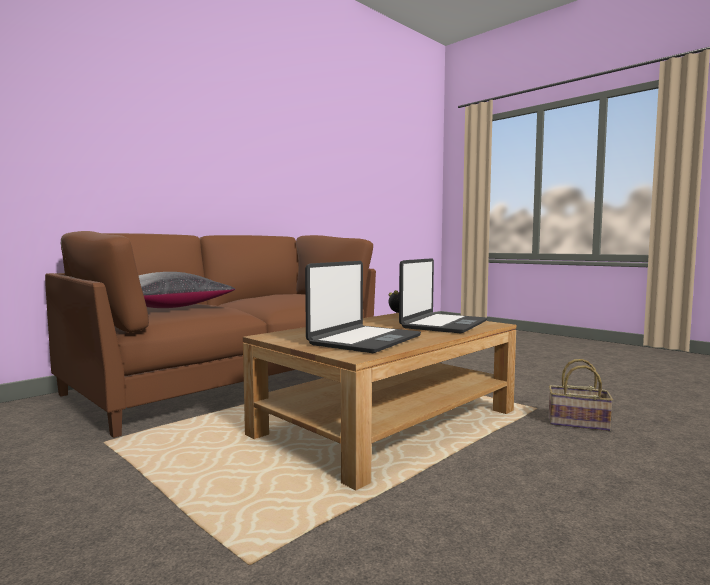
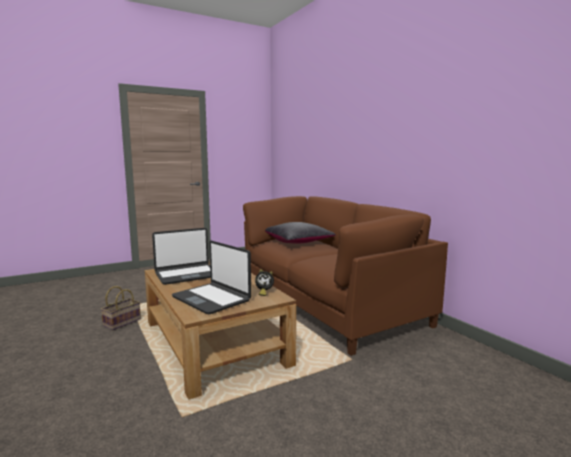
camera: 105 degrees right, 5 degrees up
(364, 340) = (186, 275): laptop -> laptop turned 75 degrees counterclockwise
(576, 423) = (133, 424): basket -> basket (122, 322)

